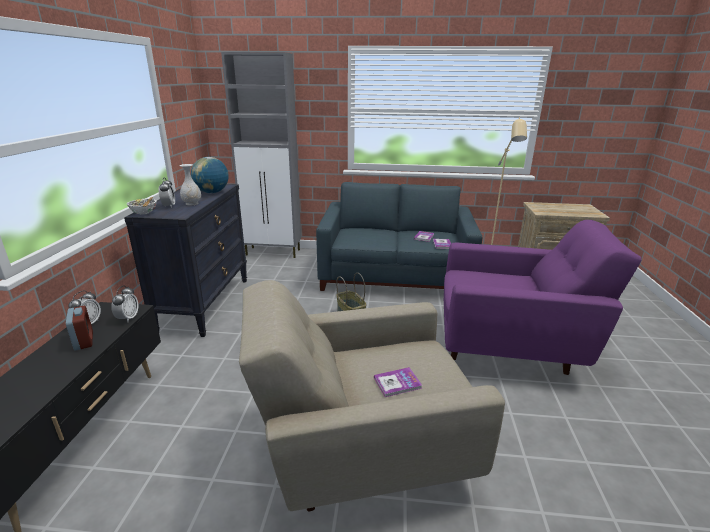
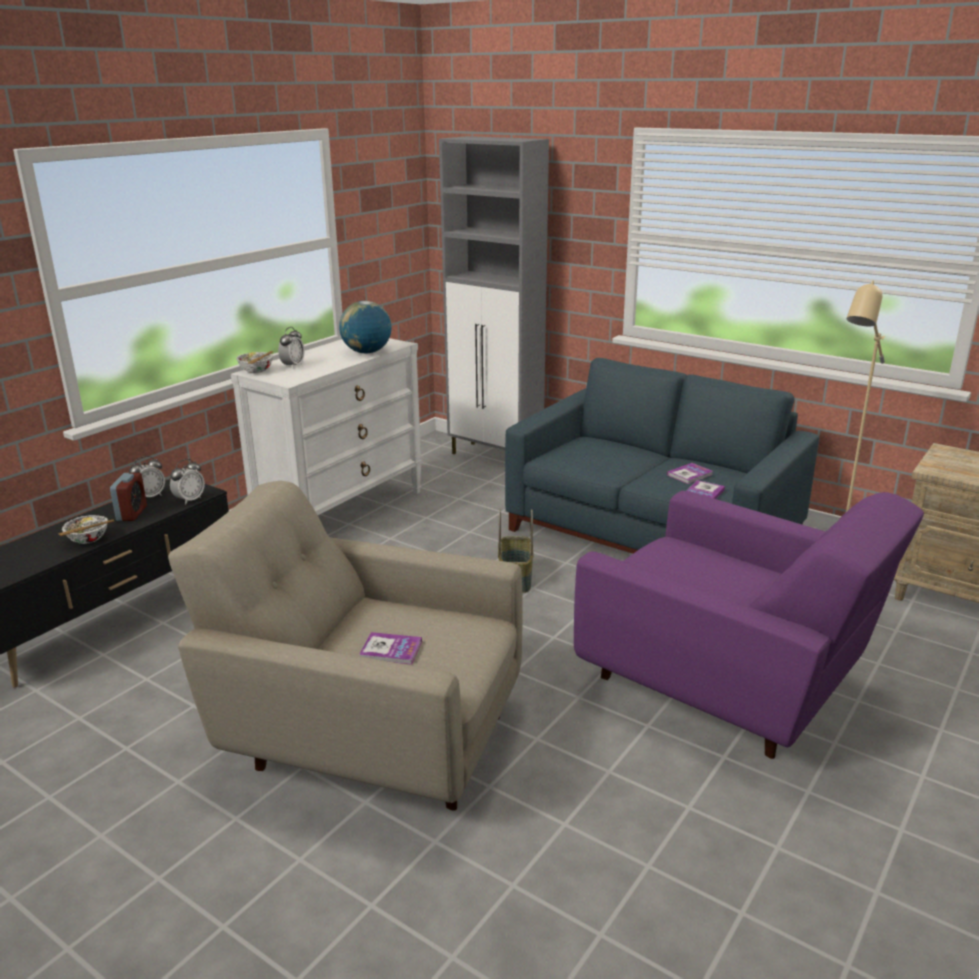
camera: 30 degrees right, 0 degrees up
(60, 374) = (88, 540): none -> bowl
(192, 203) = (323, 366): white vase -> none
(205, 304) = (342, 512): black dresser -> white dresser

